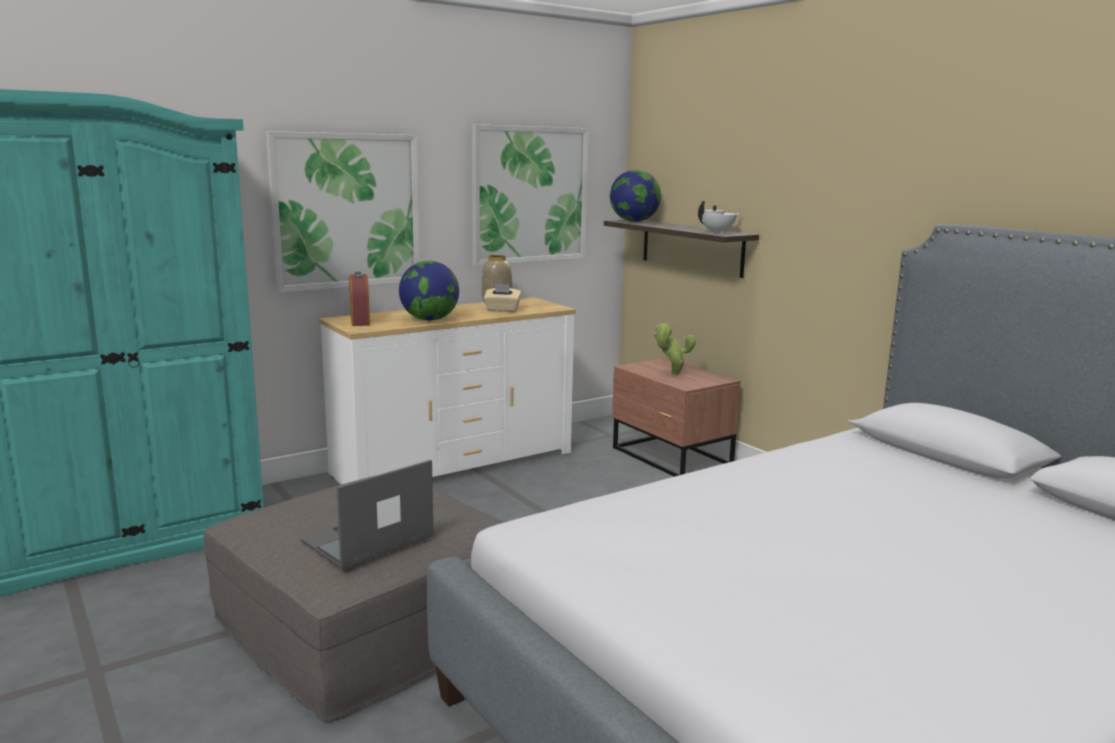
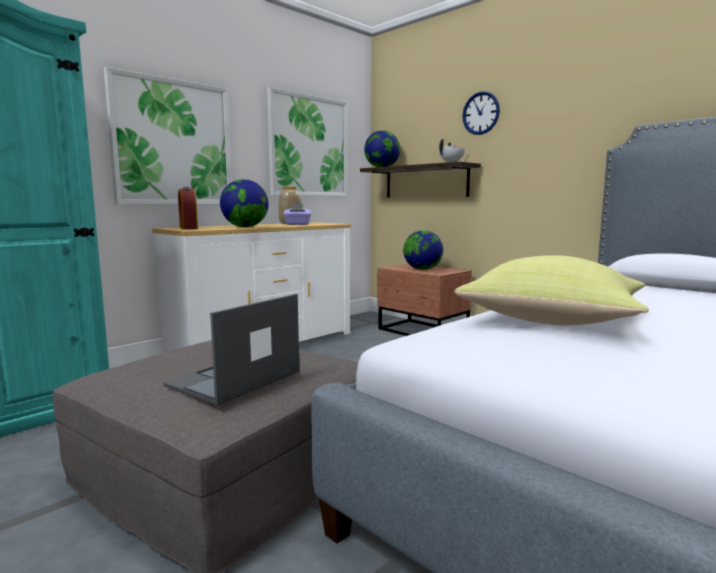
camera: 10 degrees left, 5 degrees down
(502, 310) = (297, 224): beige tissue box -> purple tissue box
(672, 374) = (422, 269): potted plant -> globe
(701, 508) = (554, 321): none -> yellow pillow
(762, 164) = (481, 113): none -> wall clock

